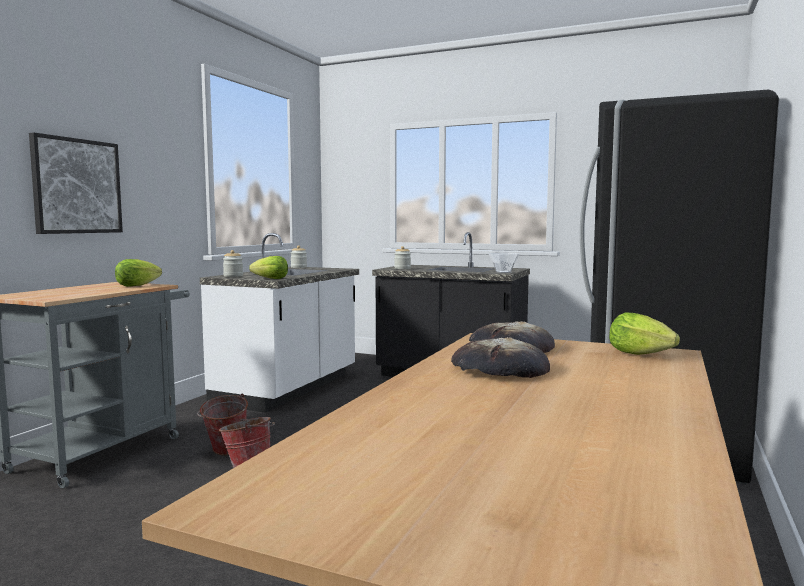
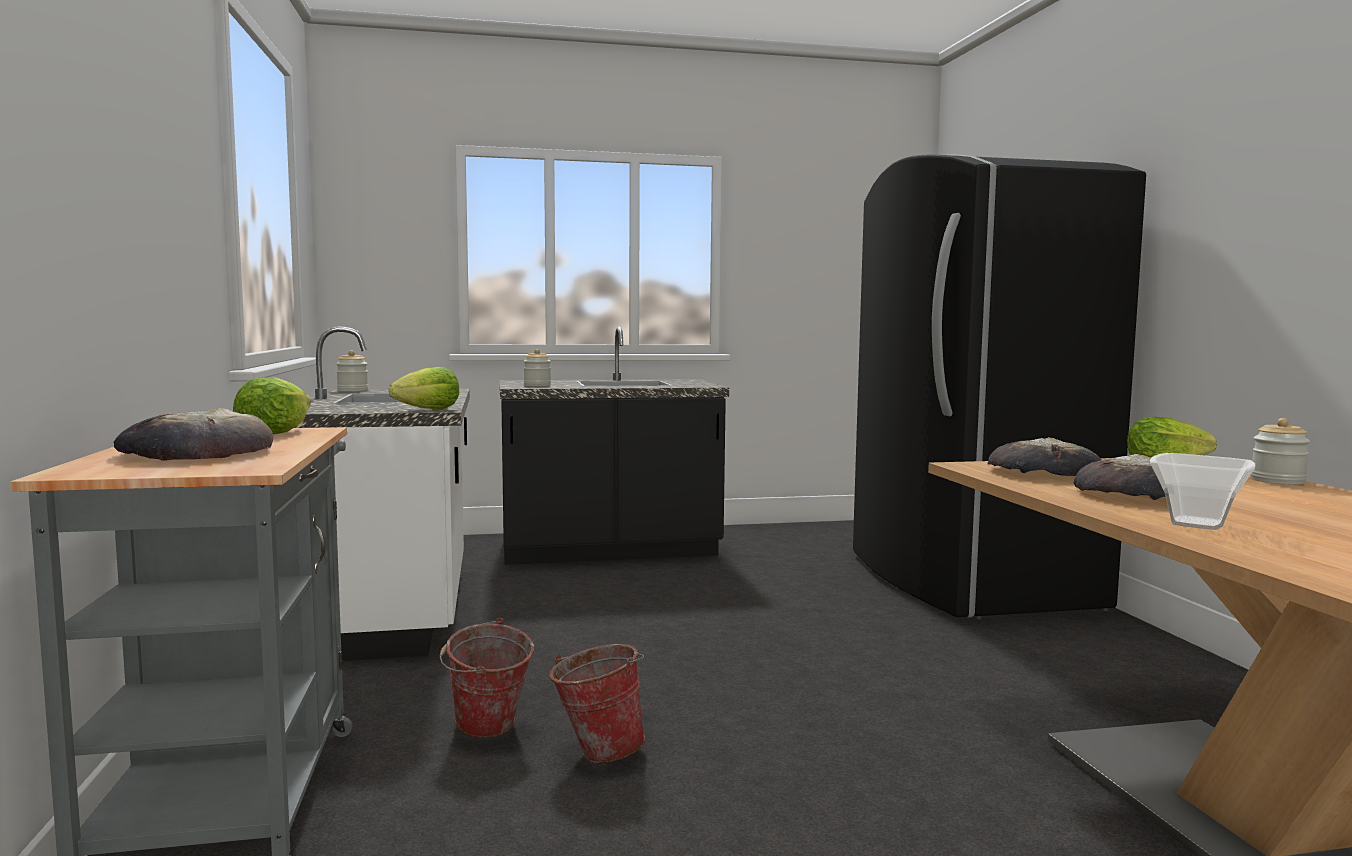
camera: 35 degrees left, 0 degrees up
(70, 291) = (197, 453): none -> bread
(76, 186) = (110, 214): picture -> none
(233, 276) = (322, 408): jar -> jar (1277, 481)
(503, 272) = (703, 385): bowl -> bowl (1198, 524)

